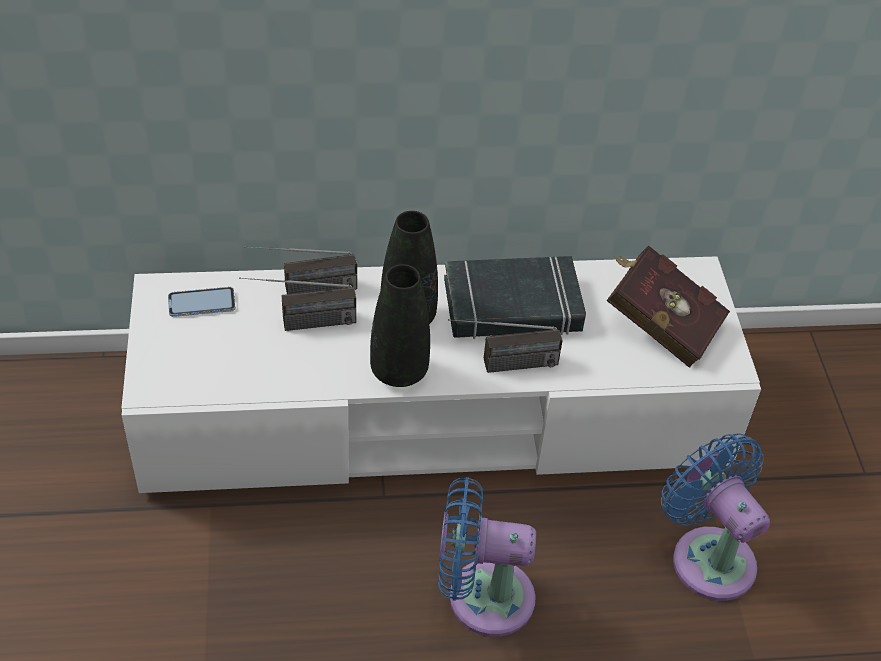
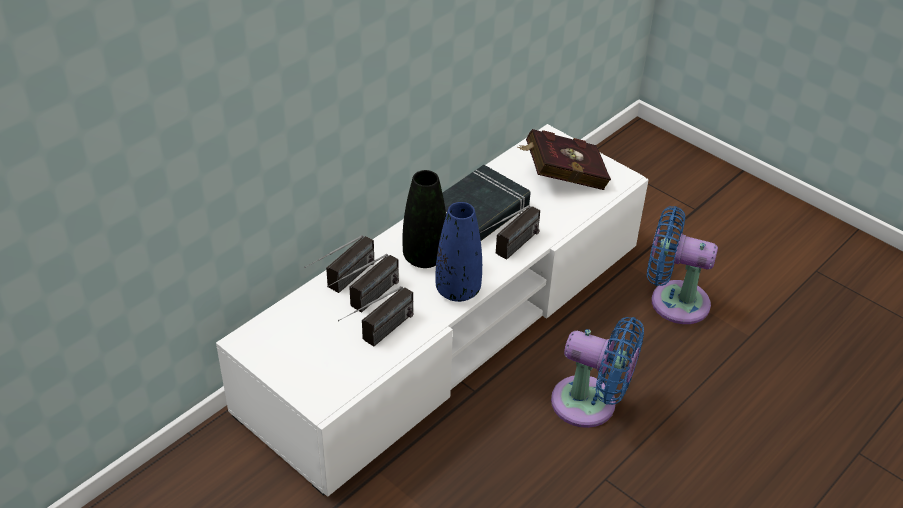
camera: 40 degrees left, 5 degrees down
(202, 303) = (286, 330): phone -> none
(272, 364) = (378, 336): none -> radio
(399, 371) = (458, 290): black vase -> blue vase
(481, 596) = (590, 405): blue fan -> blue fan turned 120 degrees counterclockwise

